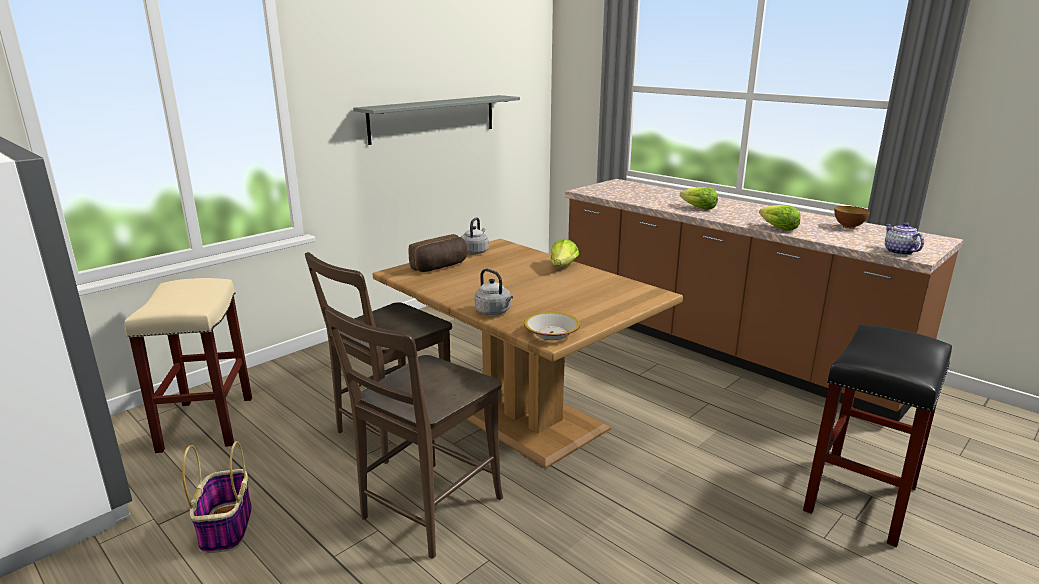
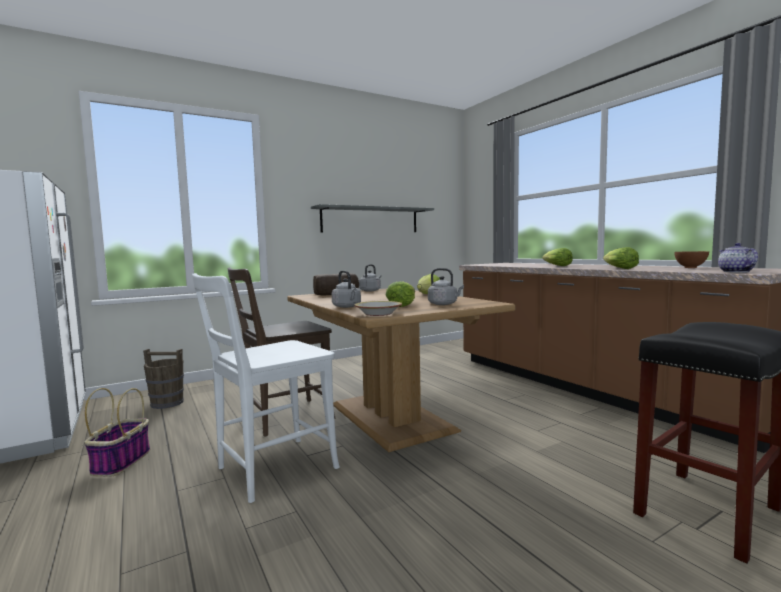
camera: 15 degrees right, 15 degrees down
(206, 423) = (167, 403): beige stool -> brown bucket
(426, 512) = (271, 470): brown chair -> white chair
(558, 305) = (402, 305): none -> lettuce
(605, 300) = (444, 304): none -> grey kettle

